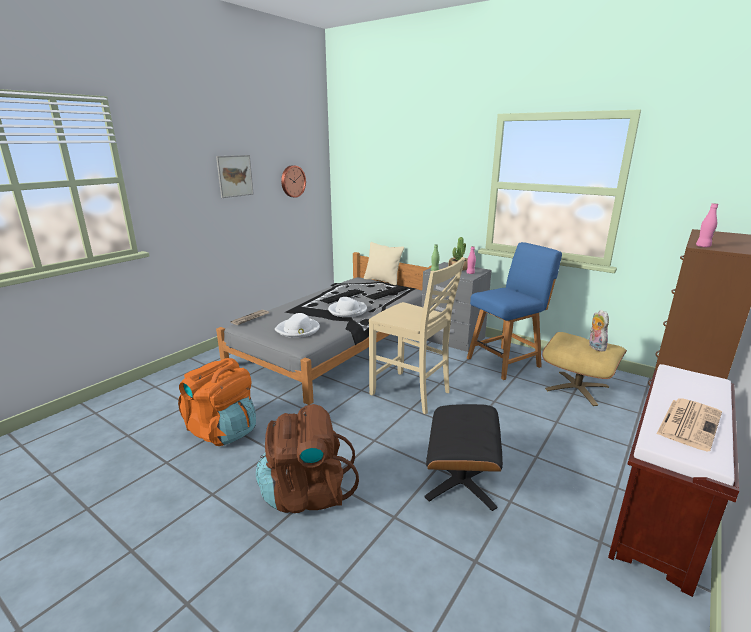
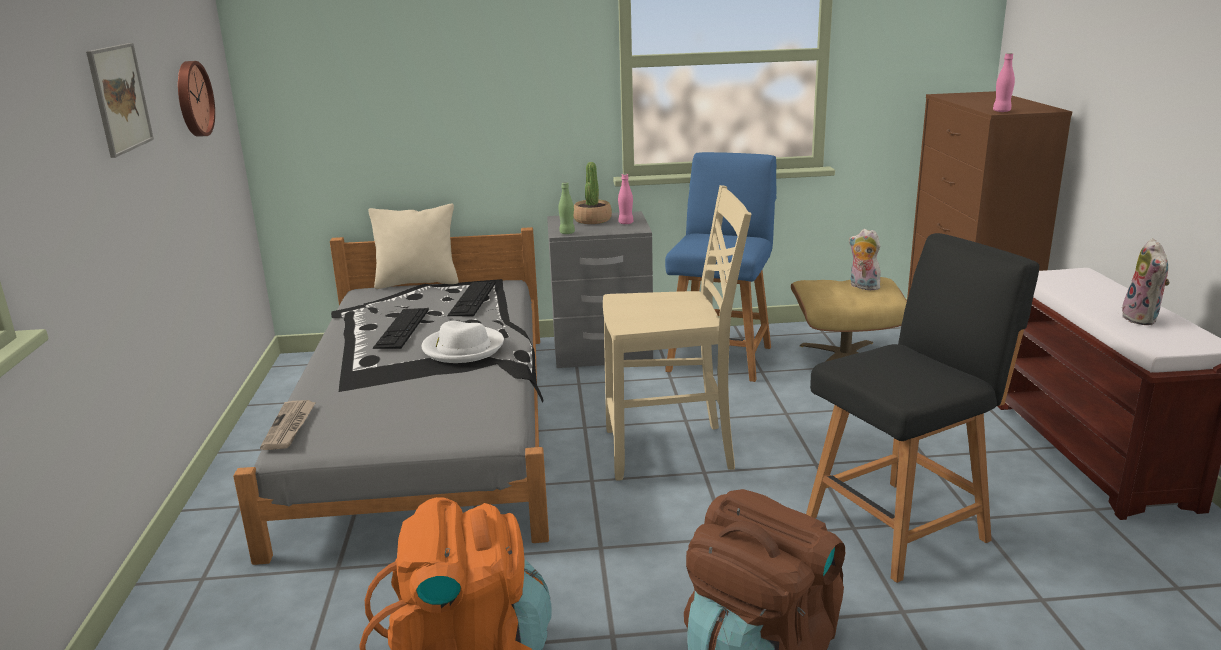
camera: 40 degrees left, 0 degrees up
(298, 330) = (433, 410): white hat -> none
(461, 481) = (901, 526): black ottoman -> black chair
(689, 423) = (1143, 319): newspaper -> plush toy

